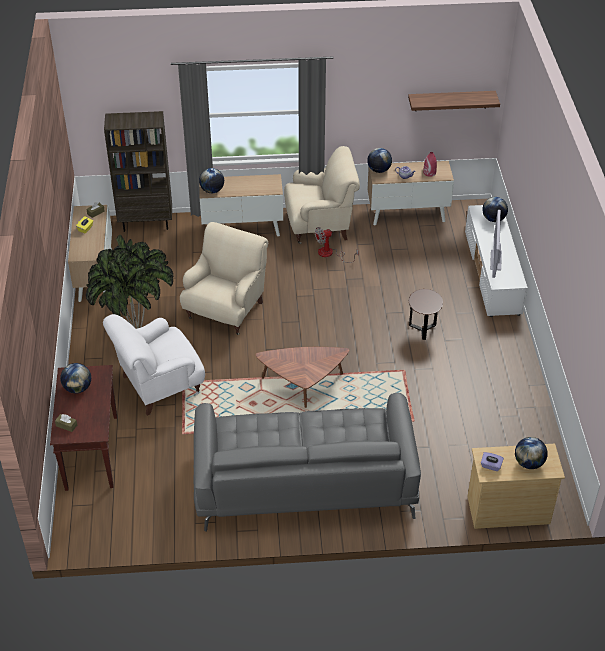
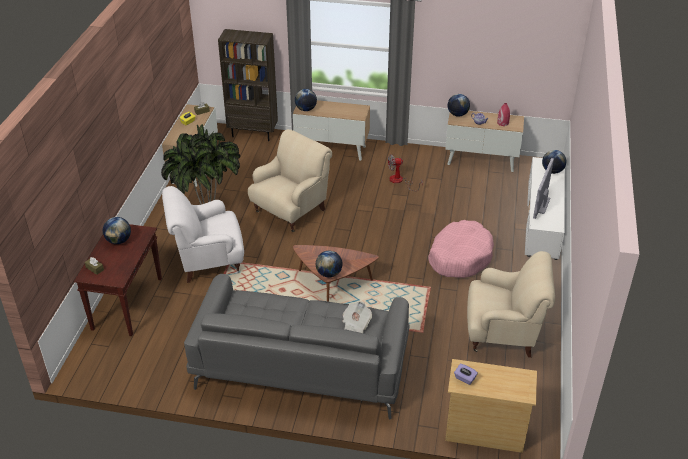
camera: 15 degrees right, 5 degrees down
(320, 225) = (400, 157): beige armchair -> beige armchair (503, 333)
(358, 430) = (355, 324): none -> newspaper
(422, 330) = (460, 256): brown side table -> pink dog bed
(451, 100) = (530, 58): shelf -> none
(529, 463) = (504, 383): globe -> globe (329, 274)

